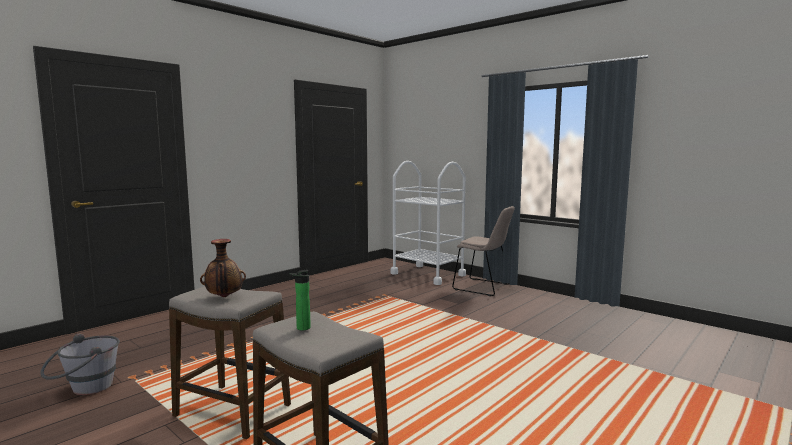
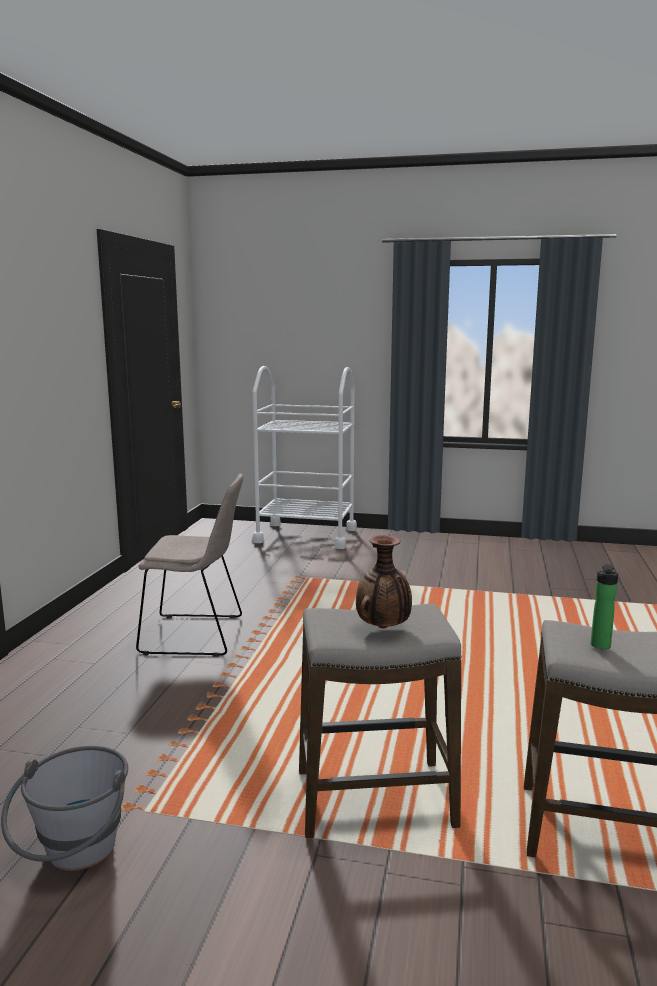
camera: 30 degrees left, 5 degrees up
(484, 287) = (403, 542): beige chair -> beige chair (197, 635)

